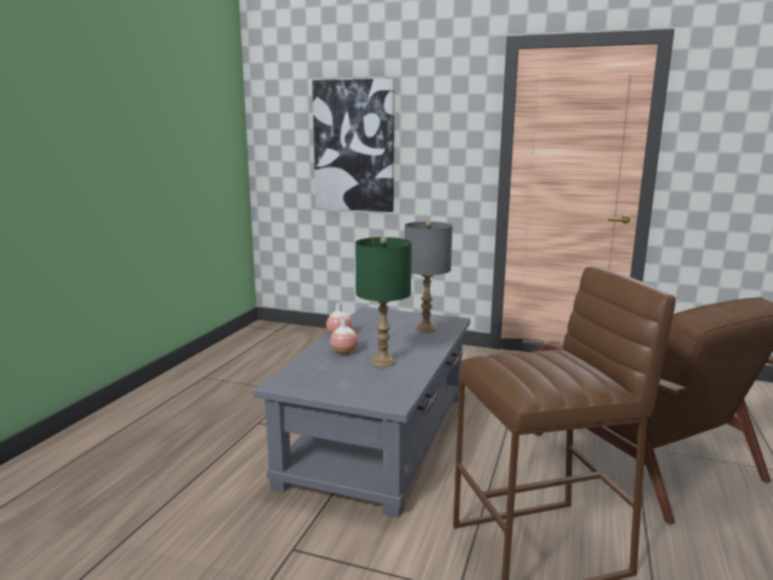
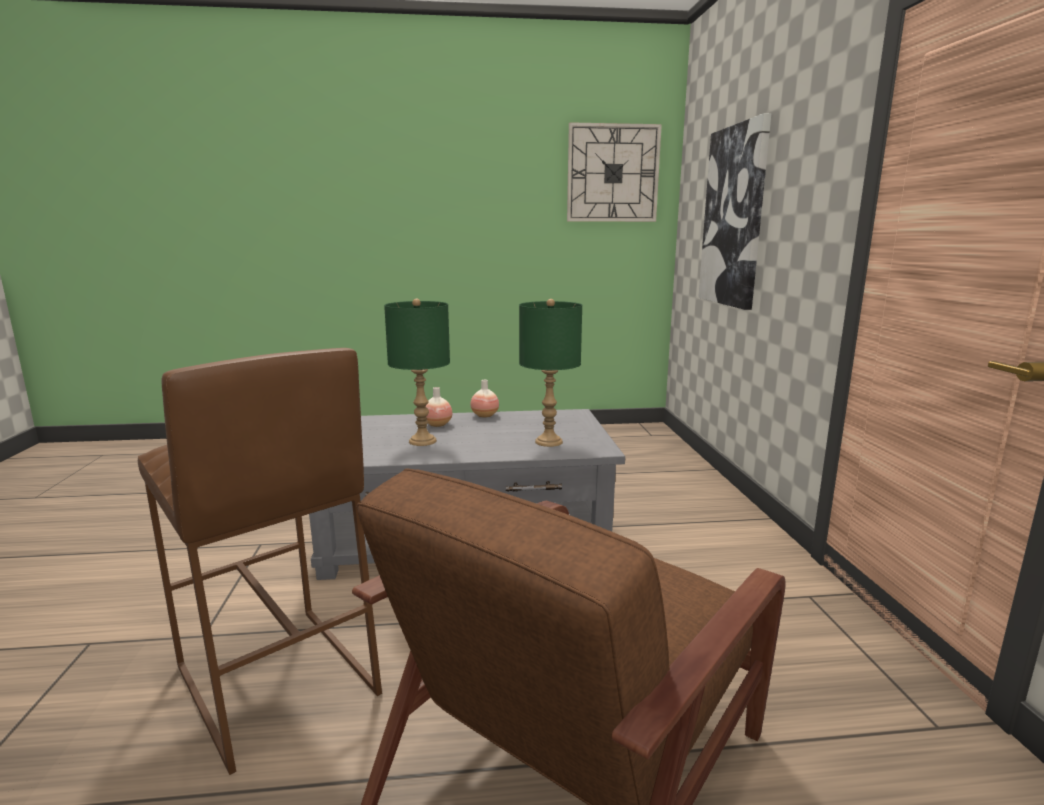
camera: 65 degrees right, 0 degrees up
(210, 102) = (613, 173): none -> wall clock
(426, 328) = (548, 442): grey table lamp -> green table lamp

